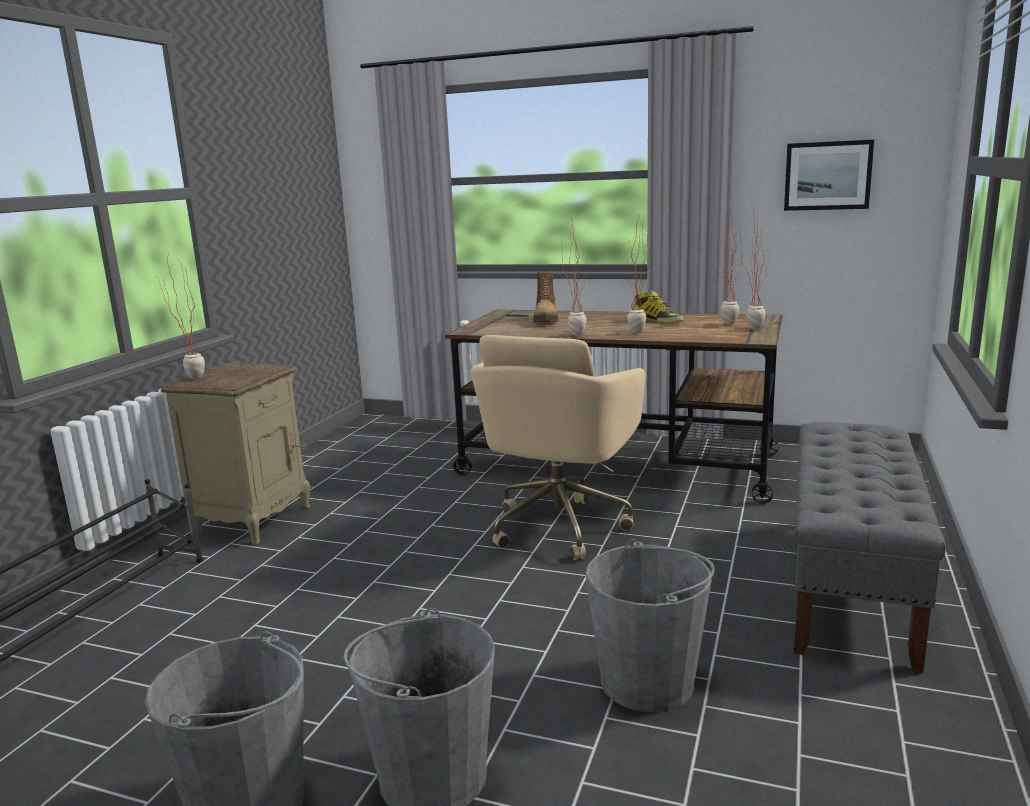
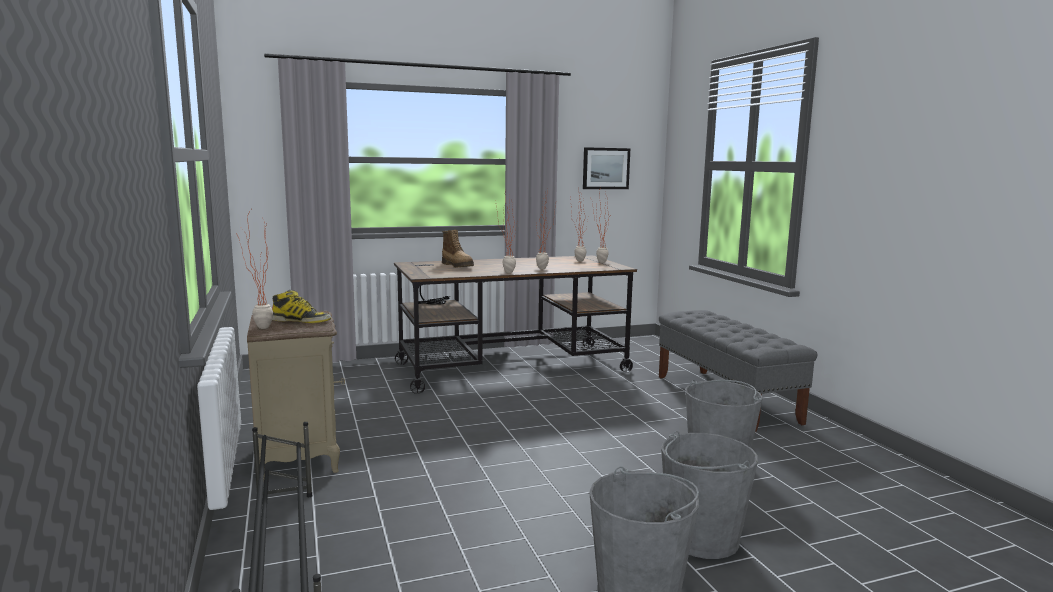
camera: 40 degrees left, 5 degrees down
(561, 525) = (541, 407): beige office chair -> none
(658, 320) = (533, 262): boot -> boot (301, 321)

